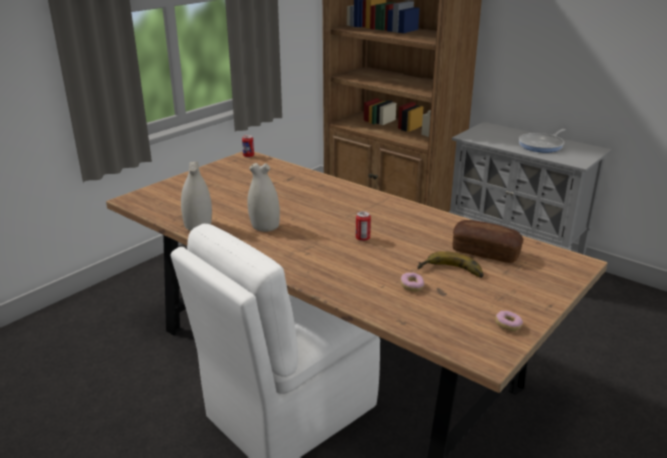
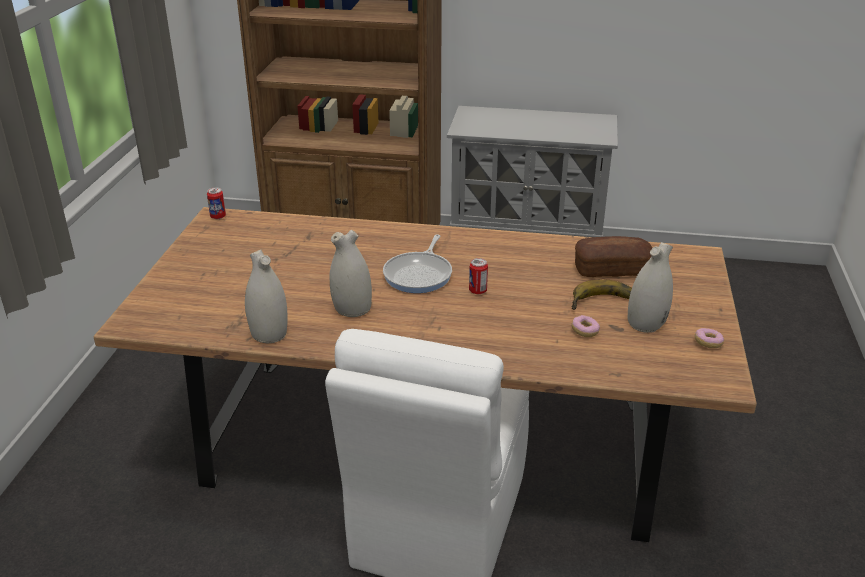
camera: 30 degrees left, 5 degrees up
(470, 296) = (646, 323): none -> white vase
(542, 145) = (549, 124): frying pan -> frying pan (419, 275)

